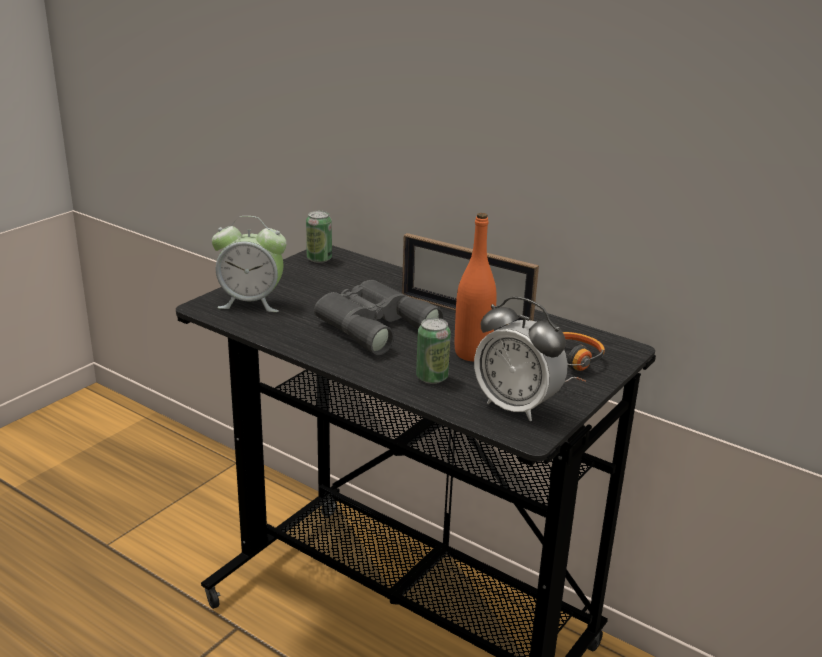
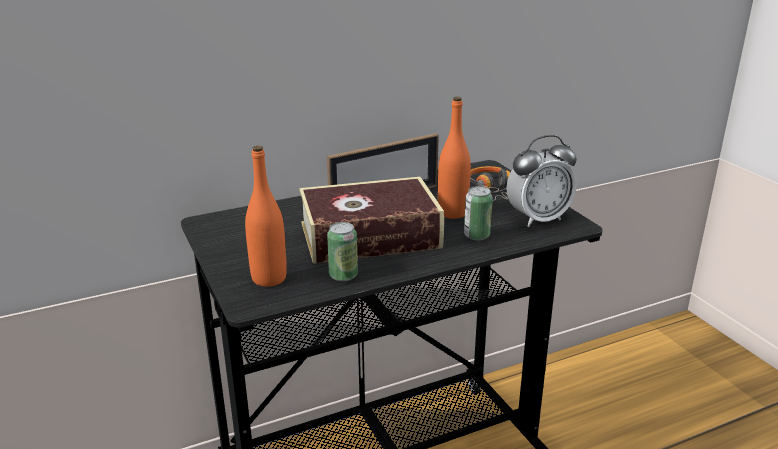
camera: 60 degrees left, 0 degrees up
(251, 302) = (269, 278): alarm clock -> orange bottle
(319, 259) = (216, 228): can -> can (343, 276)
(372, 324) = (370, 236): grey binoculars -> book

